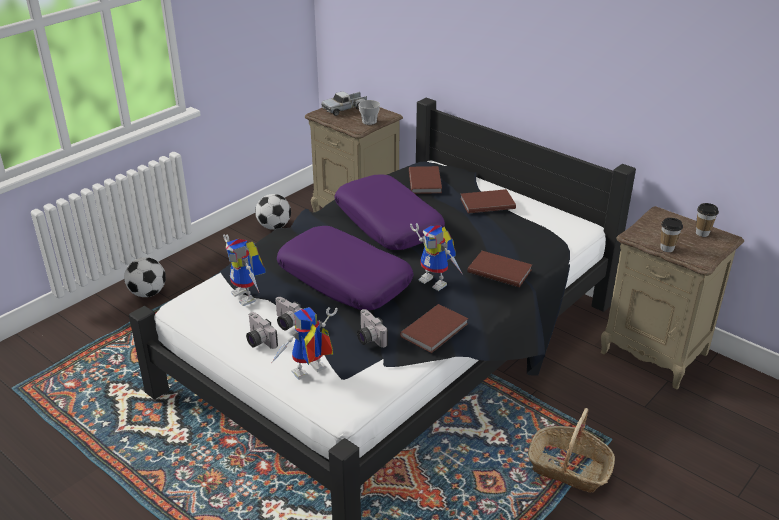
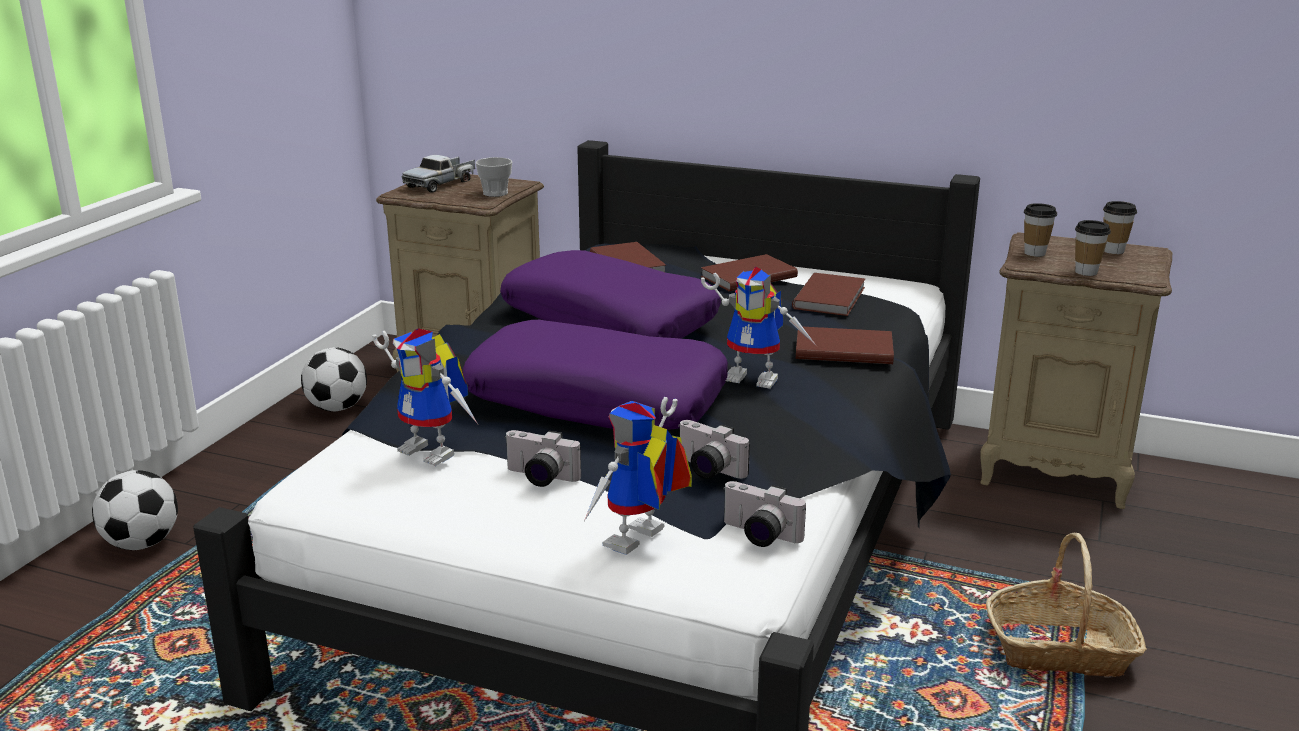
camera: 20 degrees left, 10 degrees down
(258, 340) = (500, 513): camera -> camera (758, 536)
(436, 330) = (813, 439): brown book -> brown book (831, 298)
(649, 226) = (1035, 253): none -> cup

